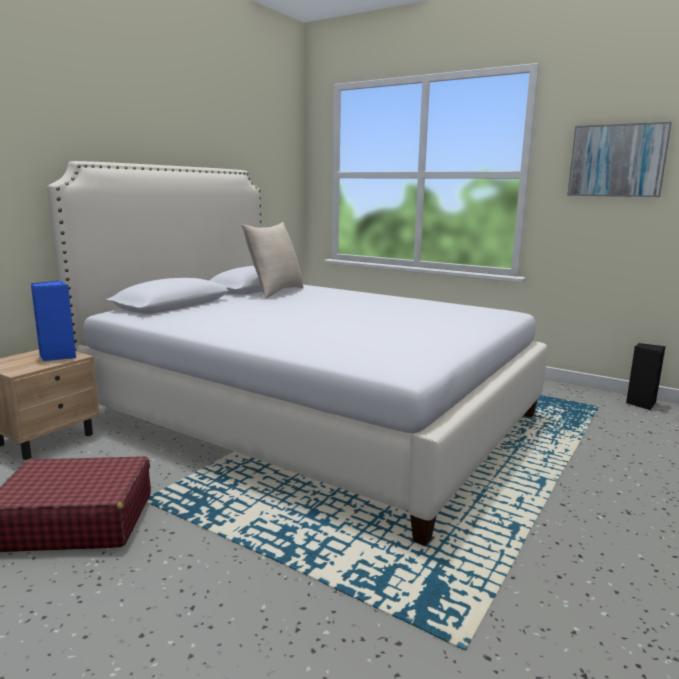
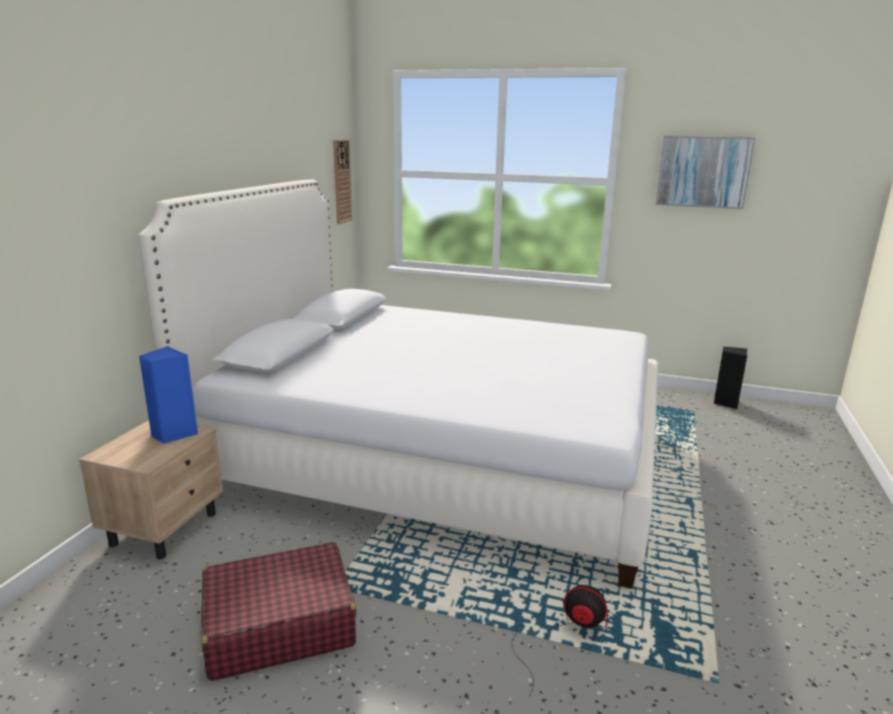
camera: 15 degrees left, 5 degrees up
(275, 292) = (372, 322): beige pillow -> none
(285, 180) = (341, 181): none -> wall clock
(324, 576) = (563, 636): none -> fan

